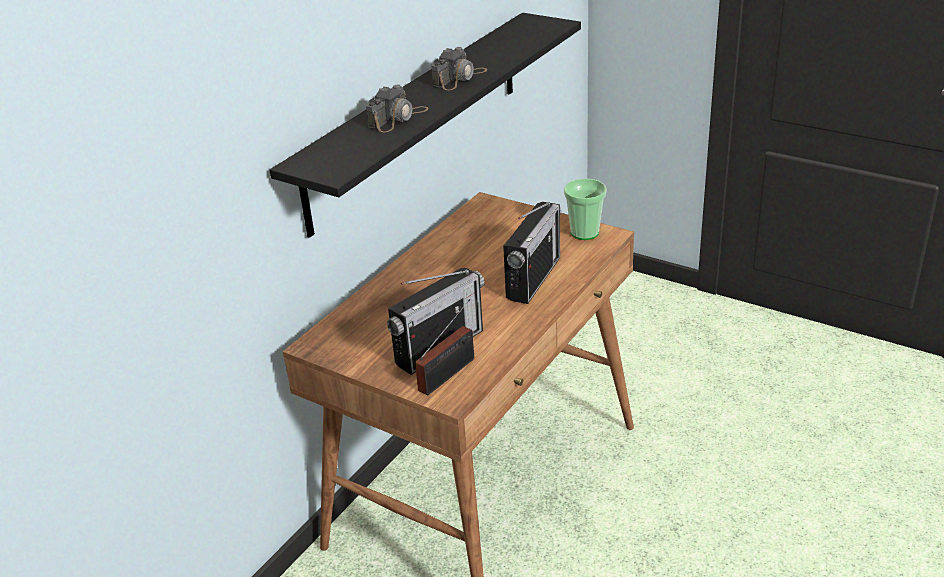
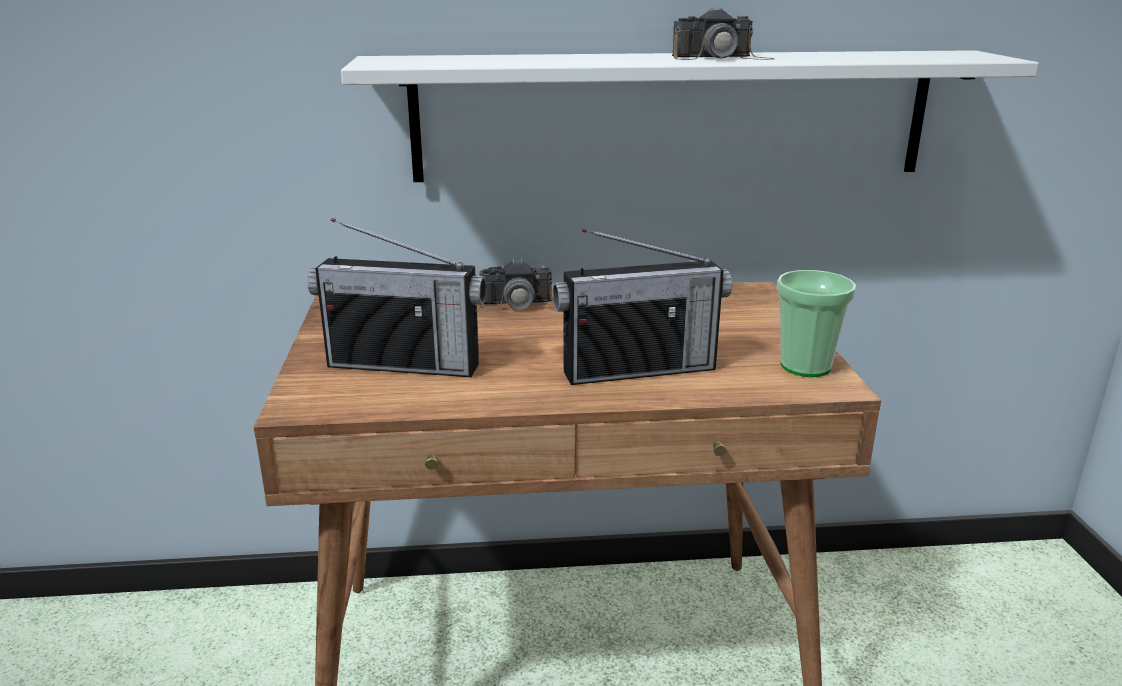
camera: 50 degrees right, 10 degrees down
(398, 118) = (560, 59): camera -> camera (523, 305)
(417, 118) = (672, 116): black shelf -> white shelf
(450, 373) = (354, 388): radio -> none

